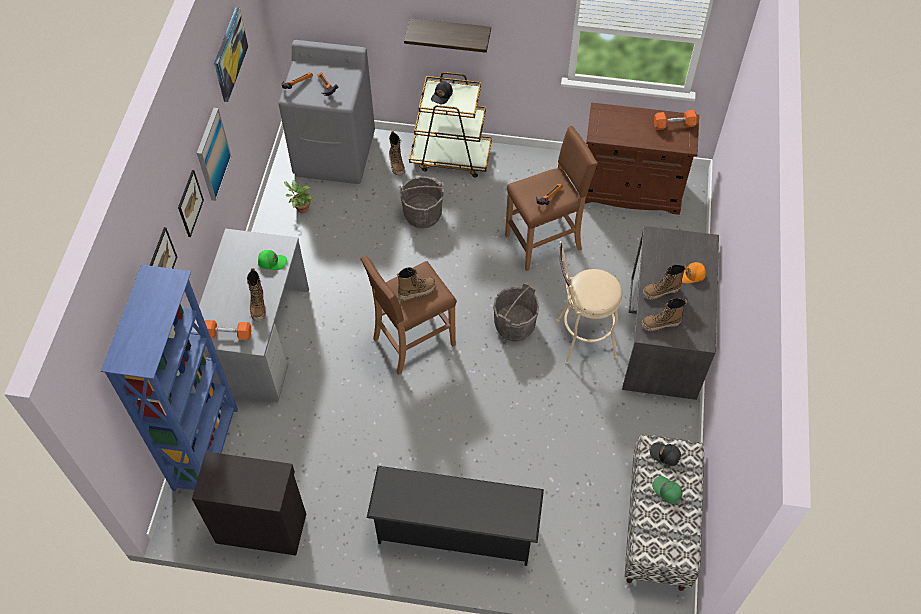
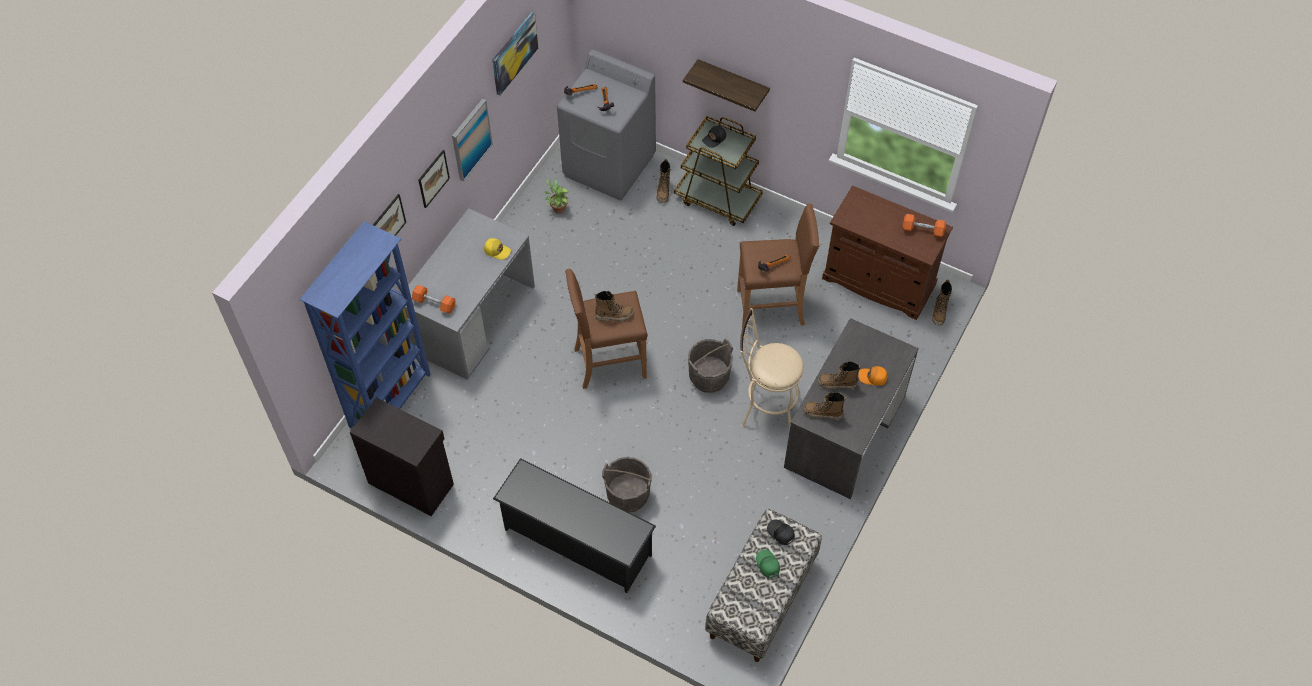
camera: 20 degrees right, 0 degrees up
(258, 306) = (470, 286): boot -> boot (939, 312)
(272, 261) = (497, 250): green cap -> yellow cap
(422, 214) = (667, 247): grey bucket -> grey bucket (628, 495)

